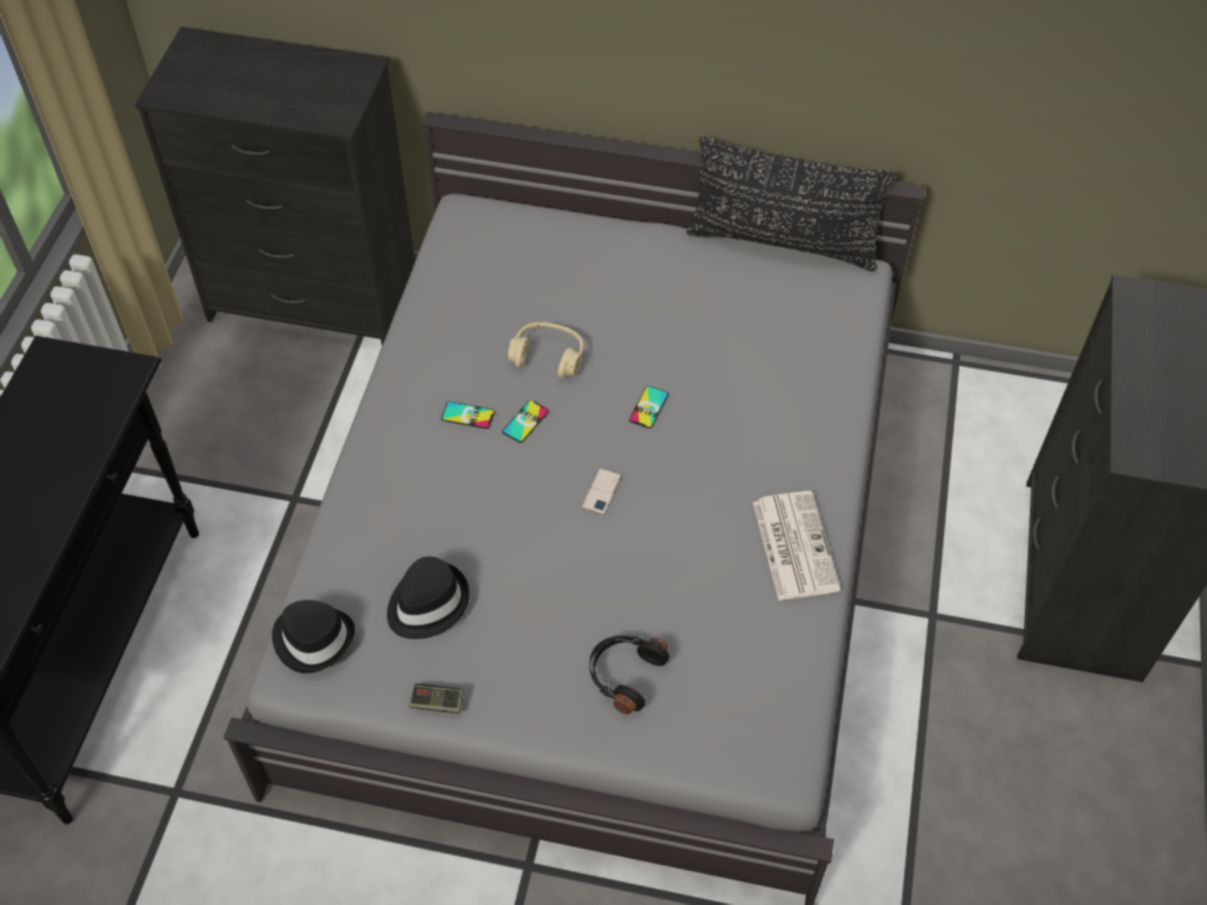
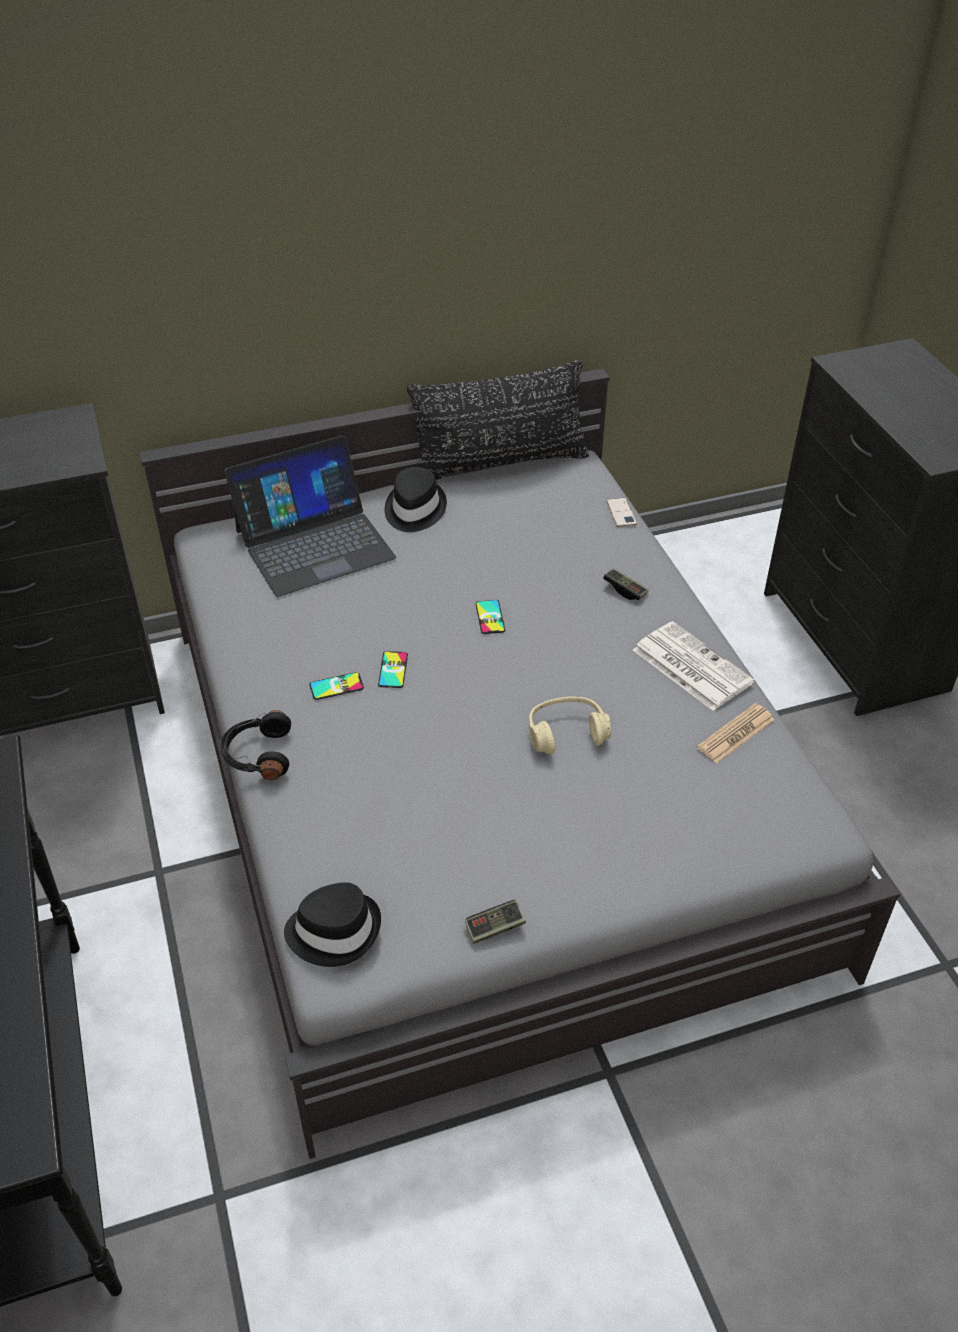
camera: 30 degrees left, 10 degrees down
(427, 603) = (420, 849): black hat -> black hat (414, 510)
(548, 259) = (314, 543): none -> laptop
(548, 356) = (372, 614): beige headphones -> beige headphones (566, 733)
(602, 491) = (503, 694): phone -> phone (621, 512)
(624, 675) = (638, 824): black headphones -> black headphones (257, 755)
(781, 634) = (735, 734): none -> newspaper
(795, 436) = (625, 590): none -> game controller

